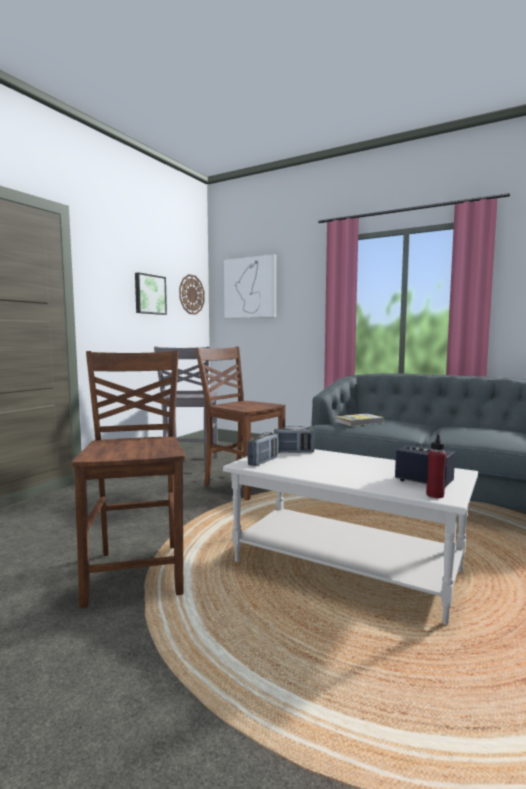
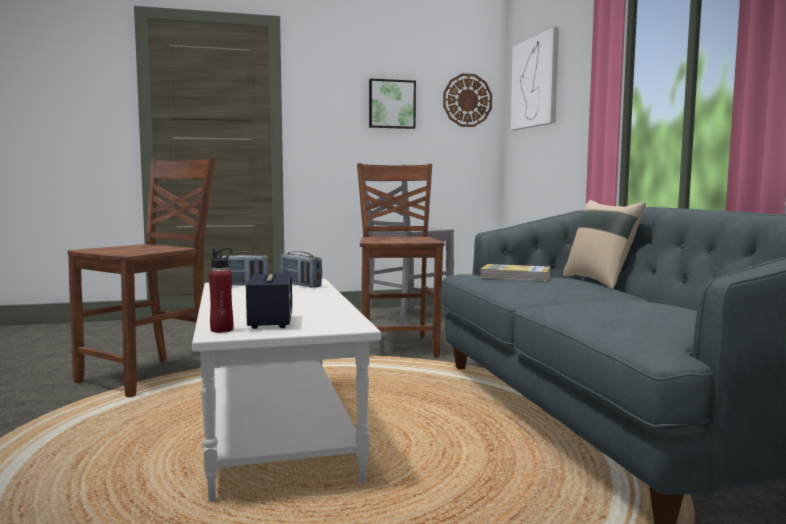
camera: 45 degrees right, 0 degrees up
(389, 418) = (600, 281): none -> beige pillow

